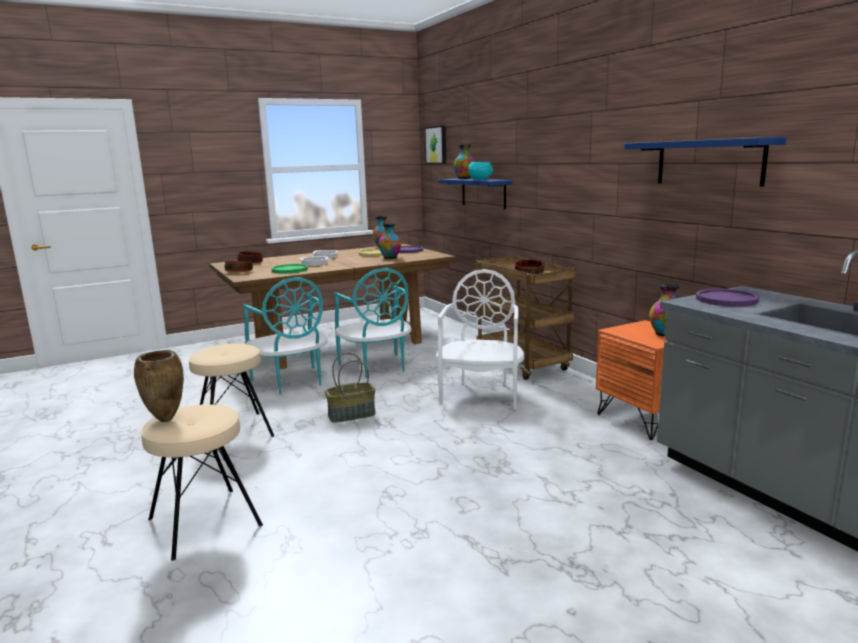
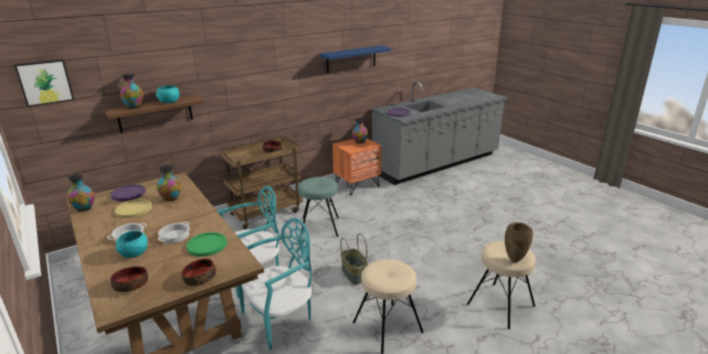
camera: 95 degrees left, 10 degrees up
(295, 260) = (134, 254): none -> turquoise bowl
(481, 394) = (320, 227): white chair -> turquoise stool
(483, 193) = (155, 113): blue shelf -> brown shelf

